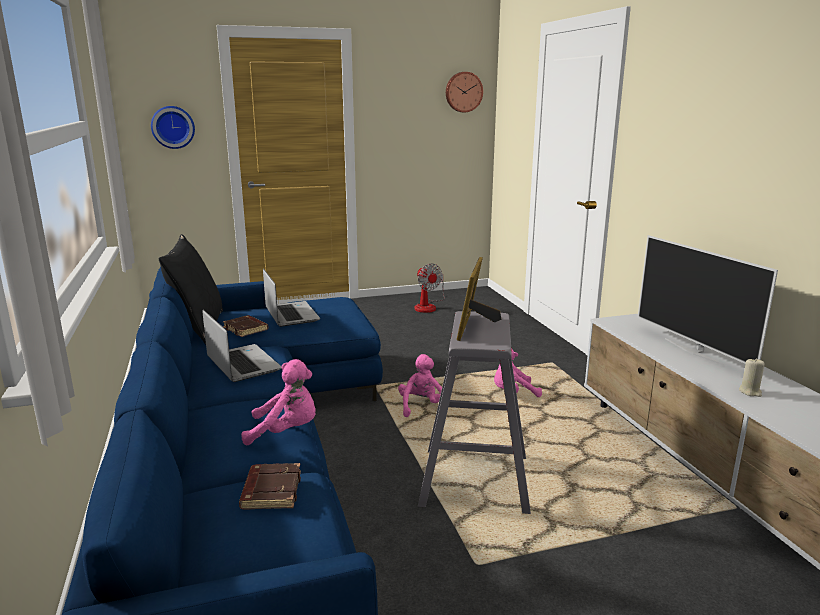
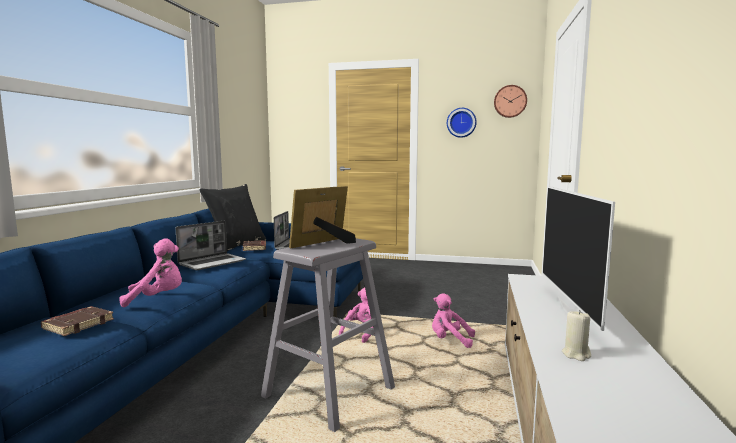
camera: 30 degrees right, 10 degrees down
(173, 127) = (298, 129): wall clock -> wall clock (461, 122)
(242, 364) = (213, 263): laptop -> laptop turned 45 degrees clockwise
(286, 432) = (157, 298): pink plush toy -> pink plush toy turned 45 degrees counterclockwise
(428, 306) = (460, 272): fan -> none

